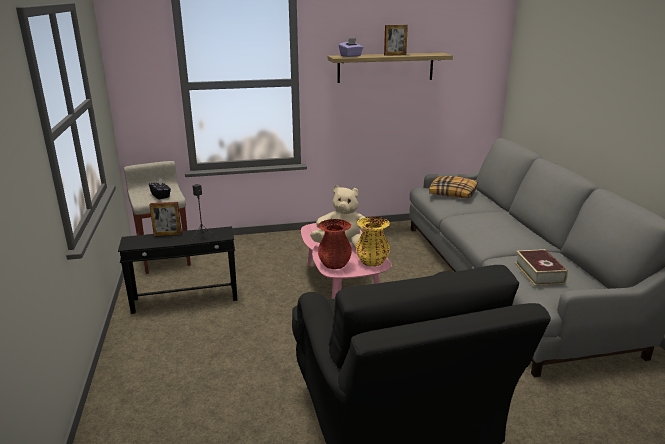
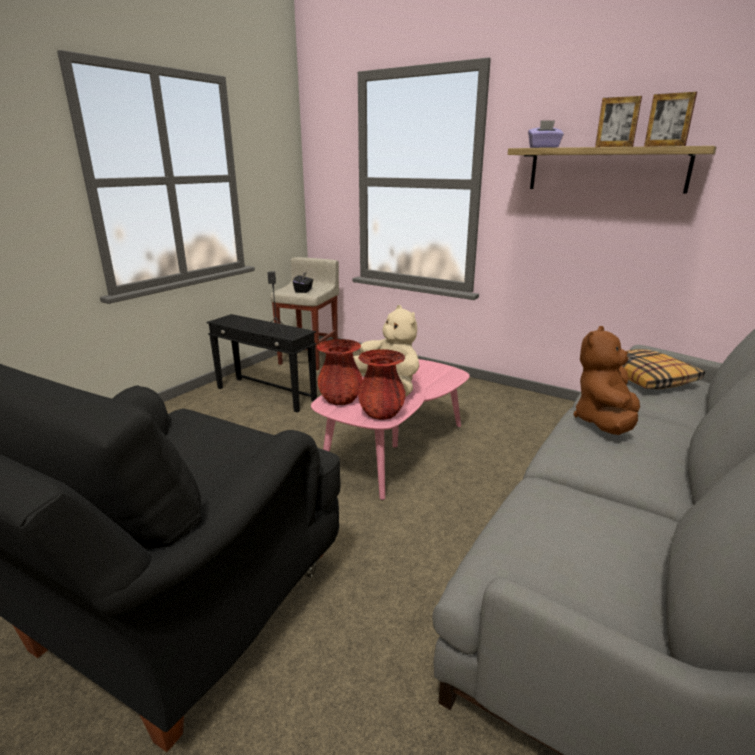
camera: 45 degrees right, 0 degrees up
(168, 234) = (259, 322): picture frame -> picture frame (664, 146)
(372, 262) = (381, 413): yellow vase -> red vase
(476, 222) = (604, 422): none -> brown plush toy
(539, 273) = (553, 532): book -> none

